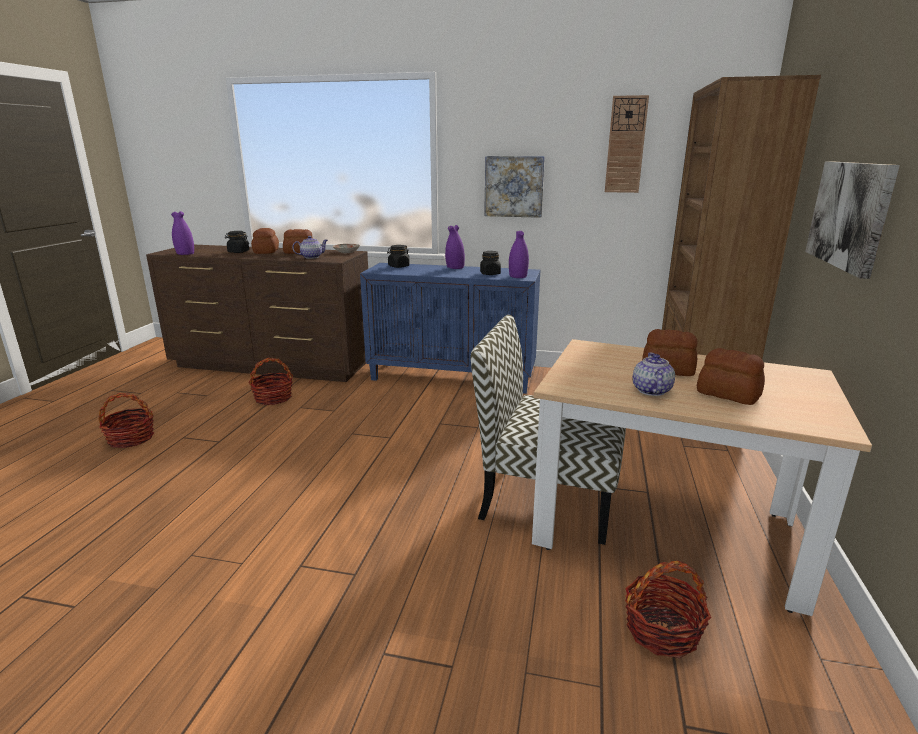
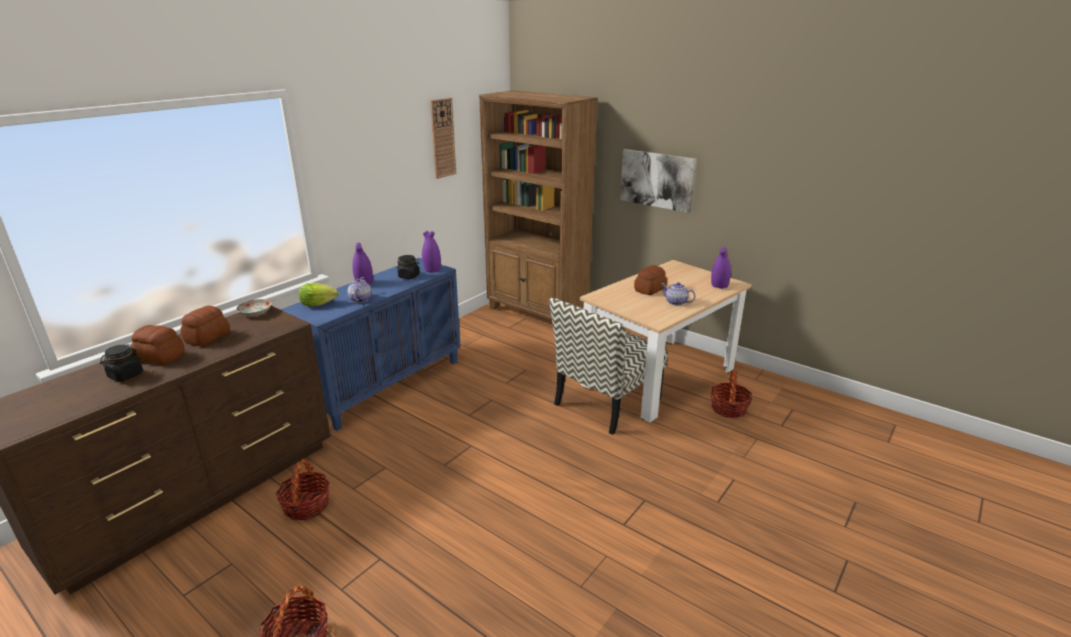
camera: 65 degrees left, 5 degrees up
(185, 253) = (57, 417): purple vase -> purple vase (719, 286)
(311, 257) = (251, 334): teapot -> teapot (360, 299)
(398, 266) = (318, 304): black jar -> lettuce
(514, 186) = (373, 190): picture -> none
(728, 394) = (690, 288): bread -> none

